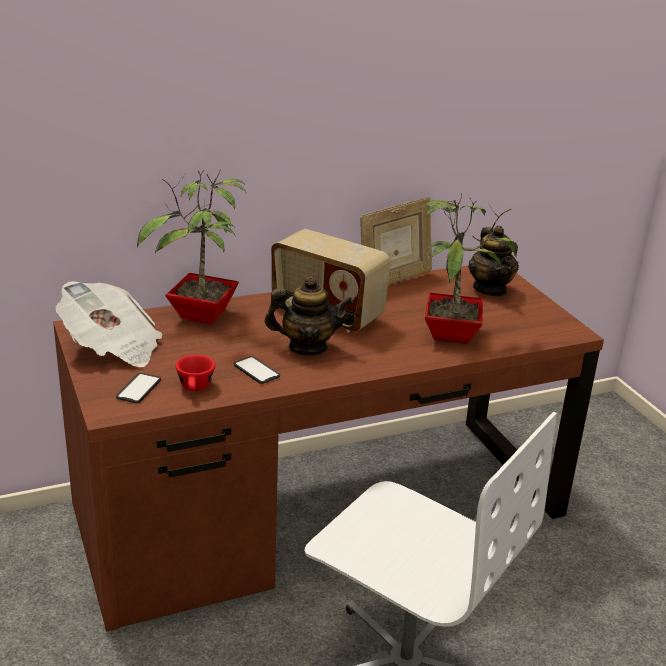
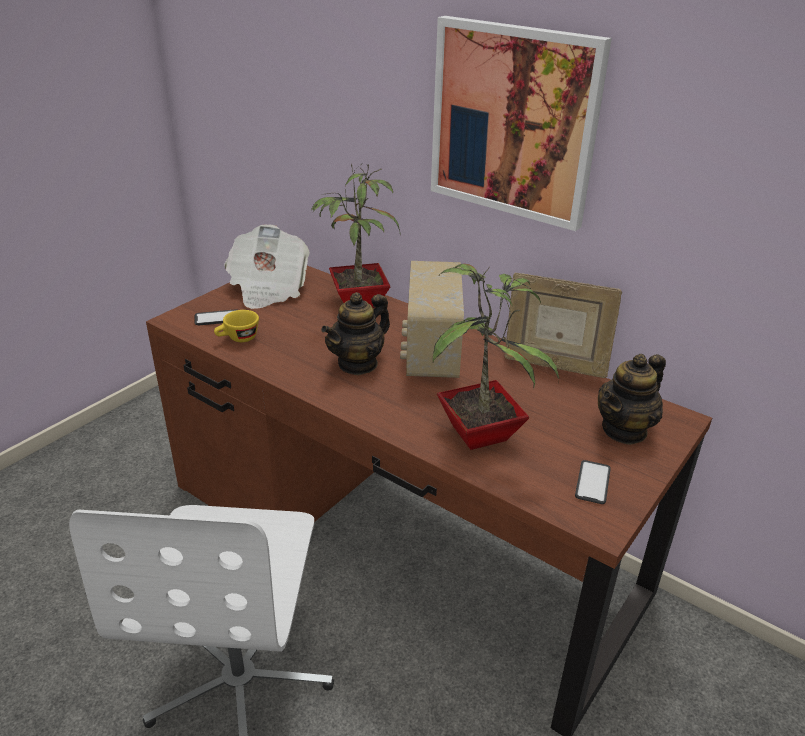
camera: 60 degrees right, 5 degrees up
(195, 388) = (238, 339): red cup -> yellow cup
(256, 371) = (291, 354): phone -> phone (592, 482)
(307, 347) = (358, 364): teapot -> teapot turned 75 degrees clockwise
(327, 92) = (513, 122): none -> picture

